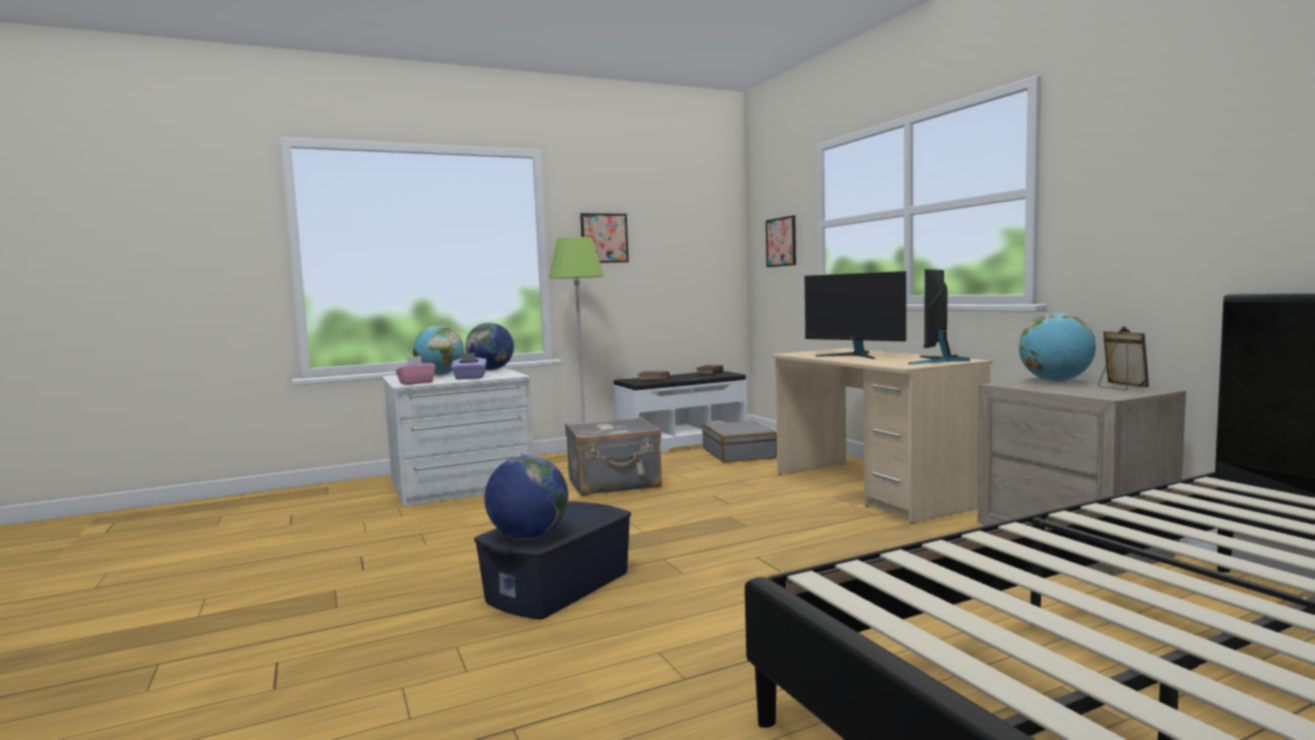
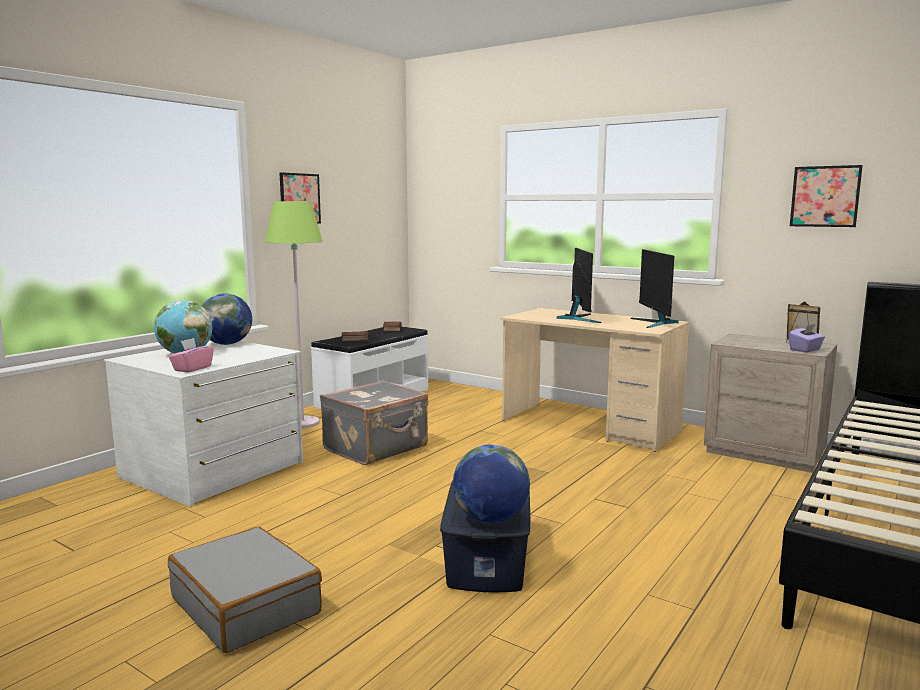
camera: 30 degrees left, 5 degrees up
(470, 378) = (238, 357): purple tissue box -> purple tissue box (805, 350)
(739, 453) = (440, 403): grey suitcase -> grey suitcase (246, 605)
(781, 242) = (453, 208): picture -> picture (825, 196)
(855, 355) = (578, 318): monitor -> monitor turned 105 degrees counterclockwise
(1056, 381) = (750, 338): globe -> none

